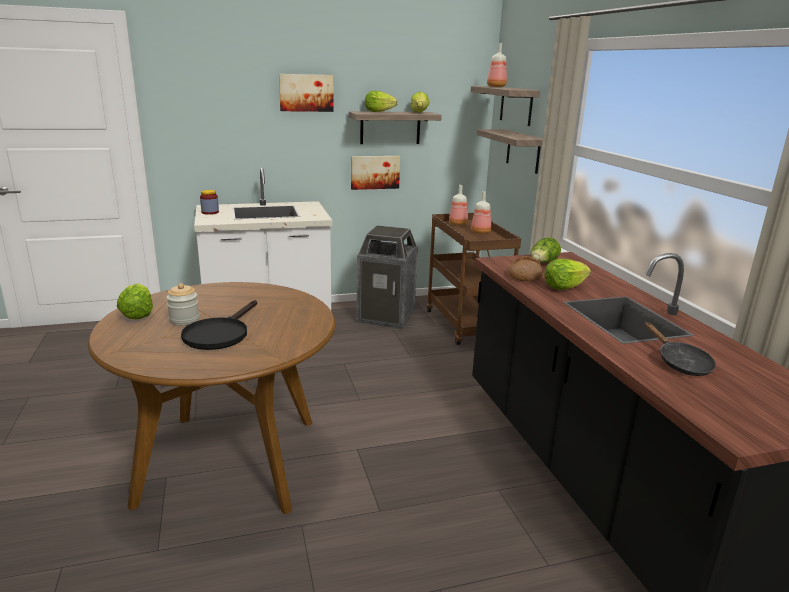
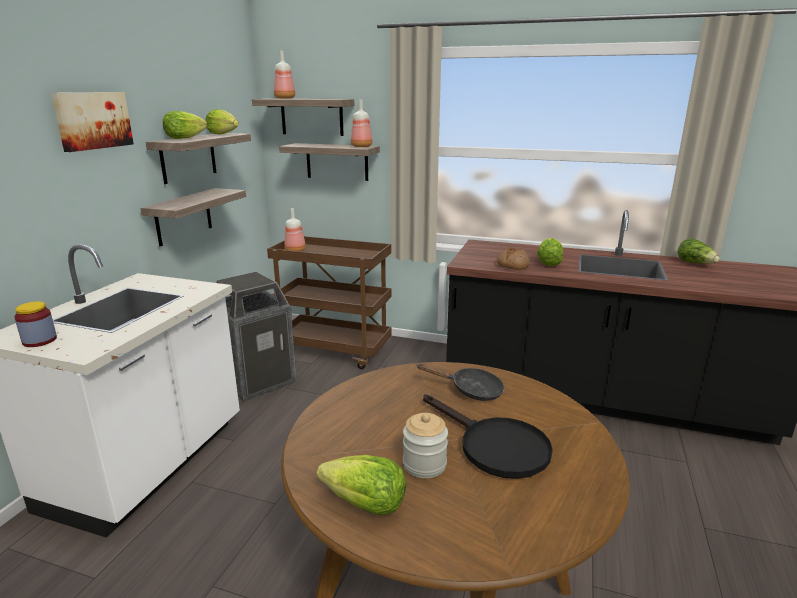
camera: 55 degrees left, 0 degrees up
(374, 172) = (183, 216): picture -> shelf
(480, 232) = (332, 251): bottle -> bottle (361, 146)
(543, 263) = (487, 253): lettuce -> lettuce (695, 264)
(680, 363) = (706, 277): black frying pan -> black frying pan (471, 390)

